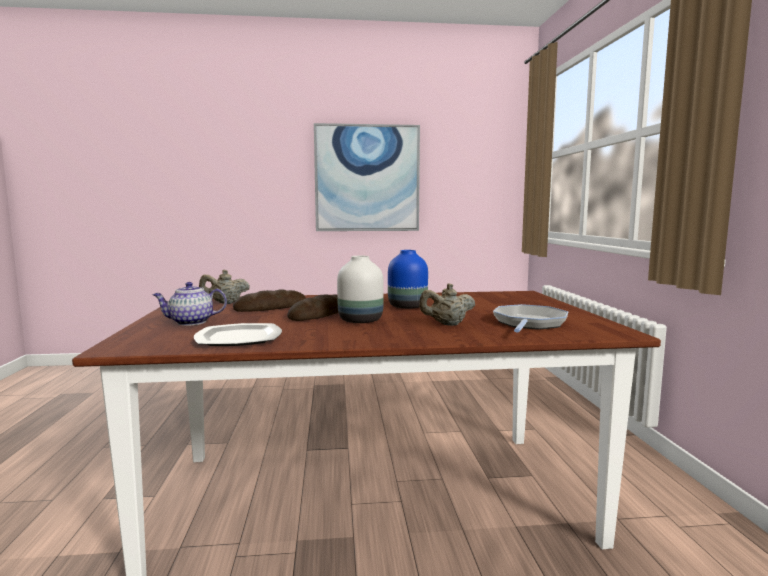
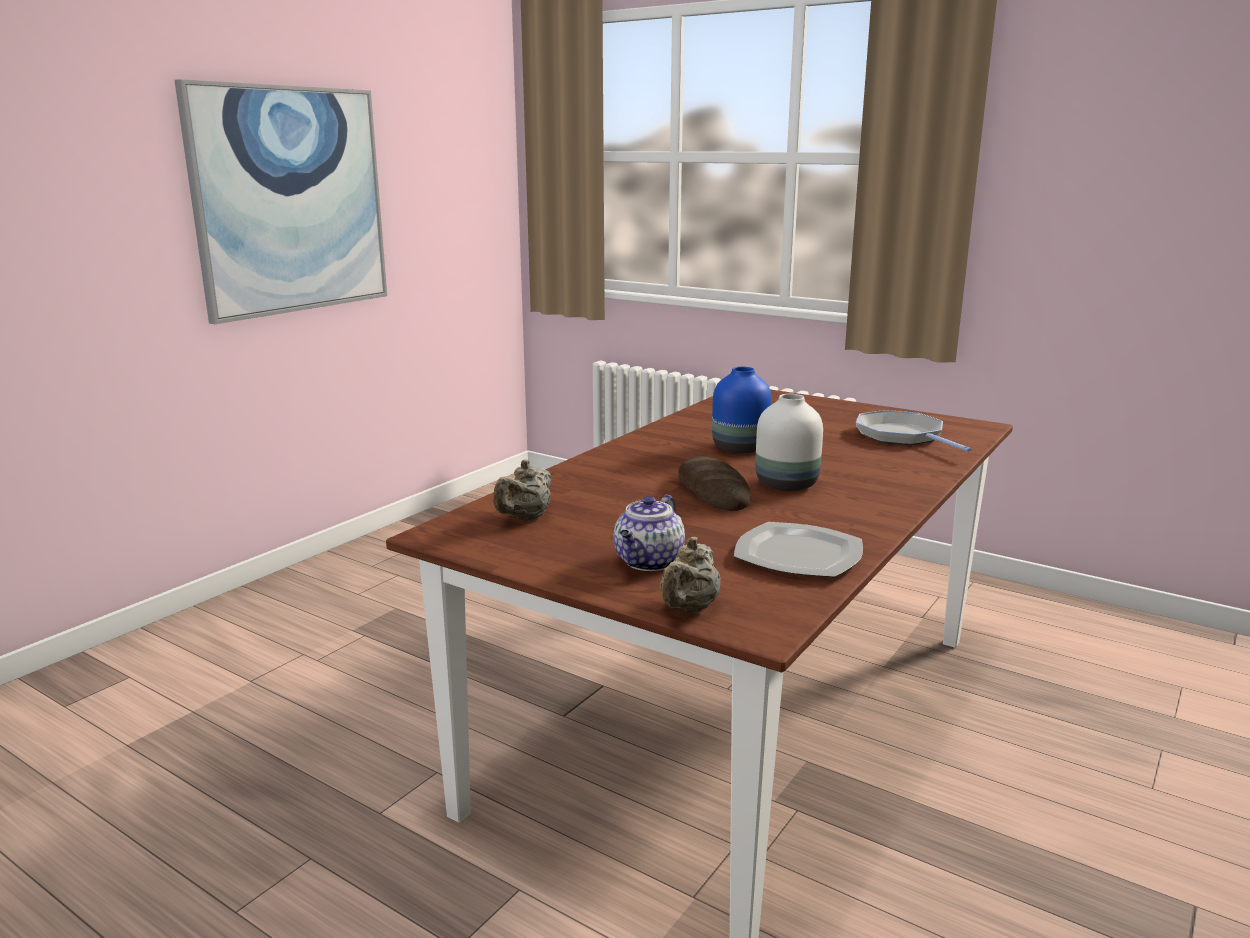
camera: 50 degrees left, 10 degrees up
(271, 307) = (616, 502): bread -> none
(447, 324) = (862, 461): beige teapot -> beige teapot (688, 609)

